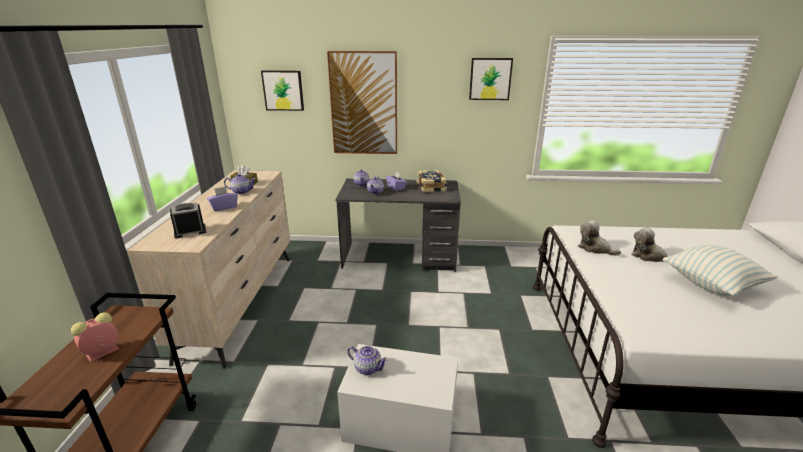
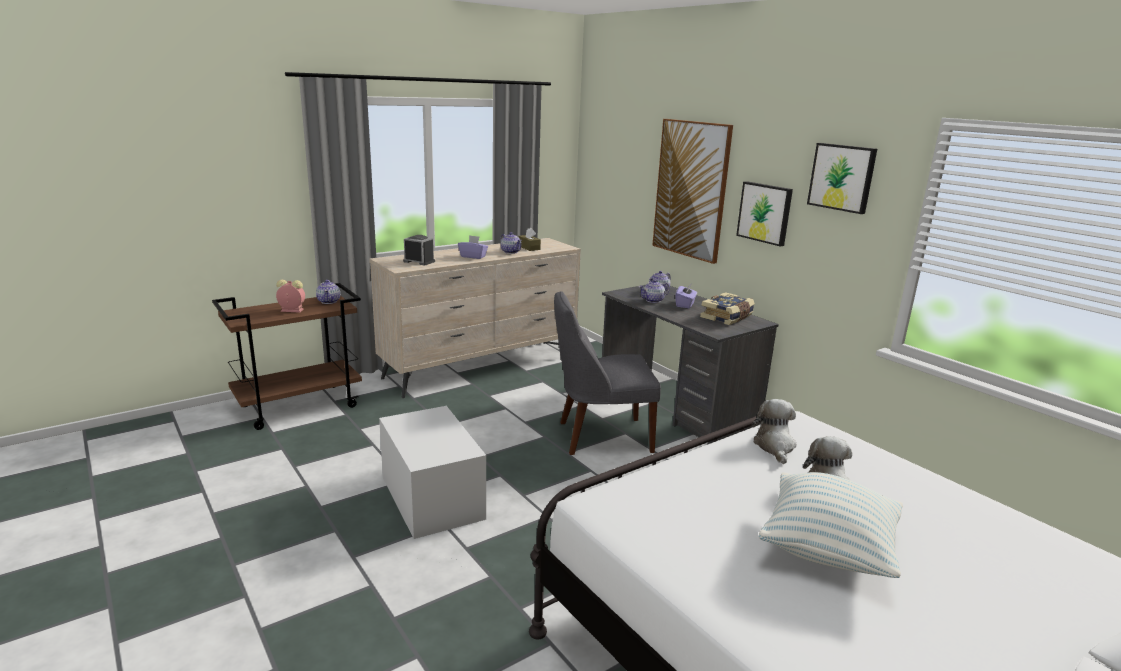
camera: 50 degrees right, 5 degrees down
(283, 90) = (623, 160): picture -> picture (765, 213)
(367, 368) = (420, 419): teapot -> teapot (329, 301)
(403, 302) = (600, 436): none -> grey chair

